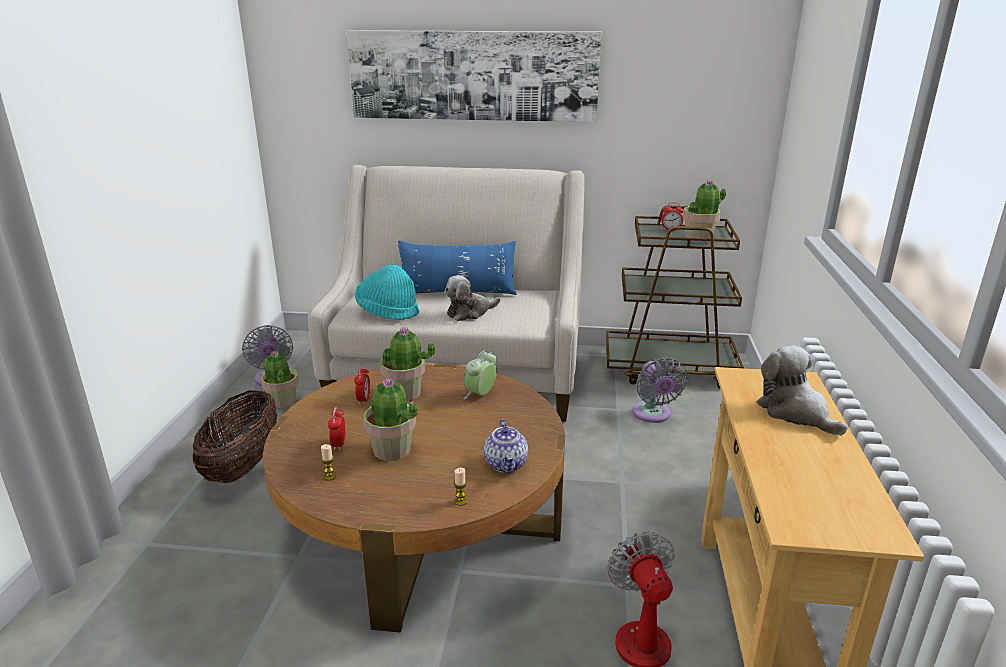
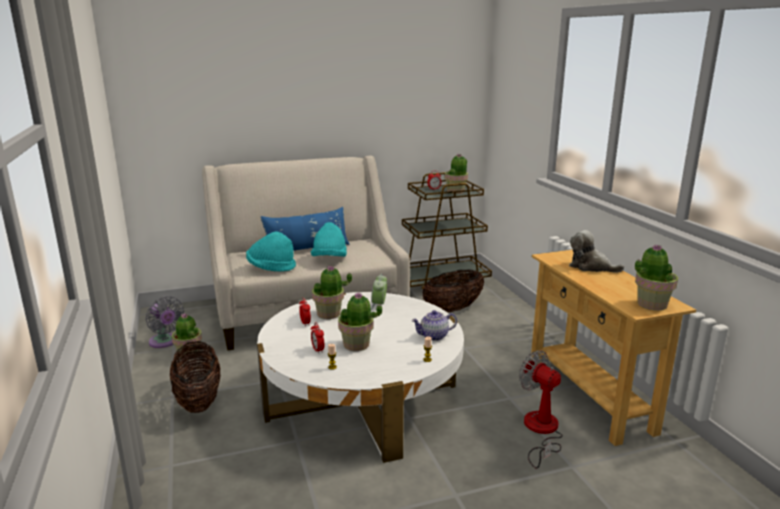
camera: 25 degrees left, 5 degrees down
(422, 521) = (362, 399): brown coffee table -> white coffee table
(470, 312) = (329, 259): plush toy -> turquoise hat
(473, 76) = (291, 95): picture -> none
(506, 464) = (434, 336): teapot -> teapot turned 105 degrees clockwise
(652, 415) = (453, 309): grey fan -> basket
(836, 519) = (651, 304): none -> potted plant

